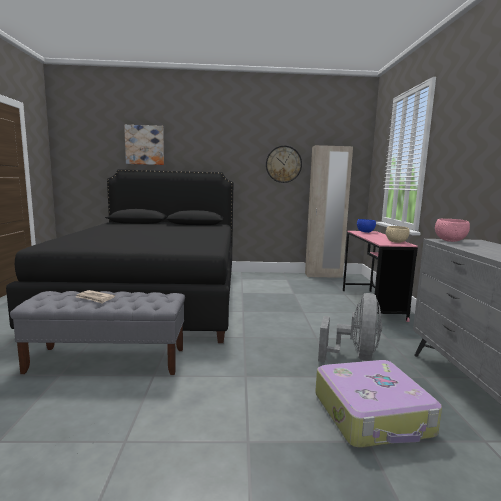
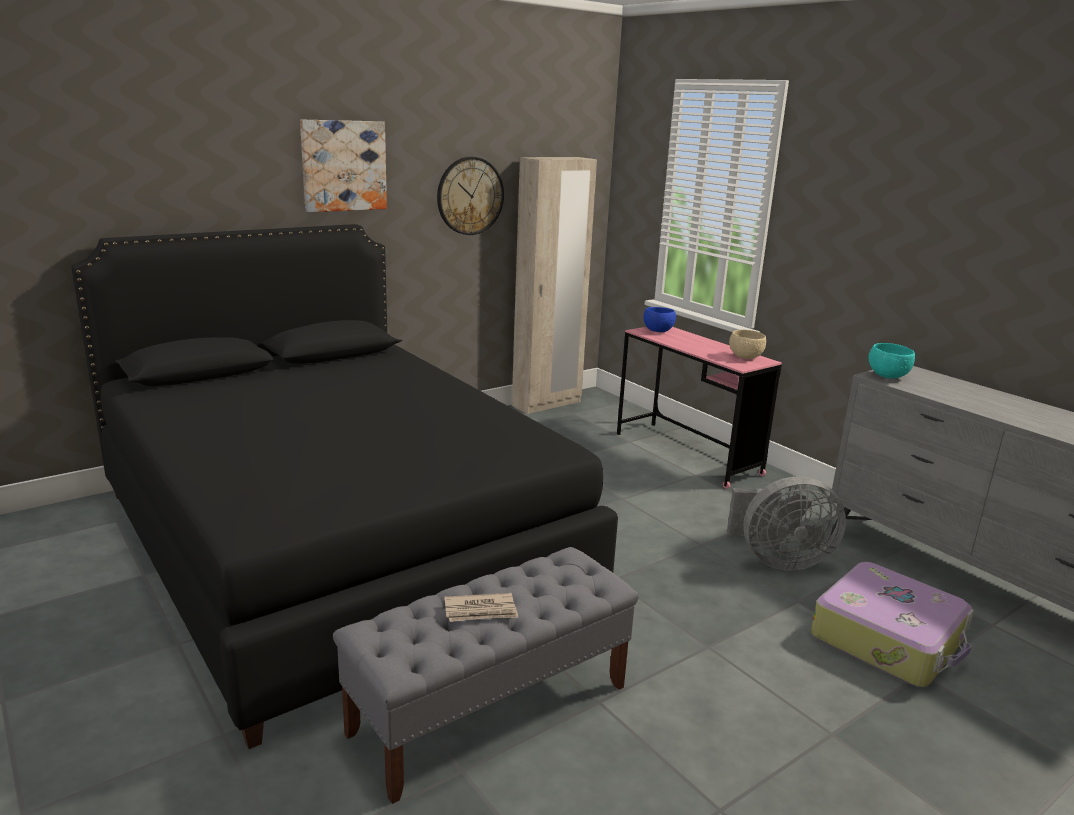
camera: 35 degrees left, 10 degrees up
(144, 145) = (159, 168): picture -> picture (343, 166)
(355, 356) = (778, 560): grey fan -> grey fan turned 105 degrees clockwise
(449, 241) = (887, 376): pink bowl -> turquoise bowl

